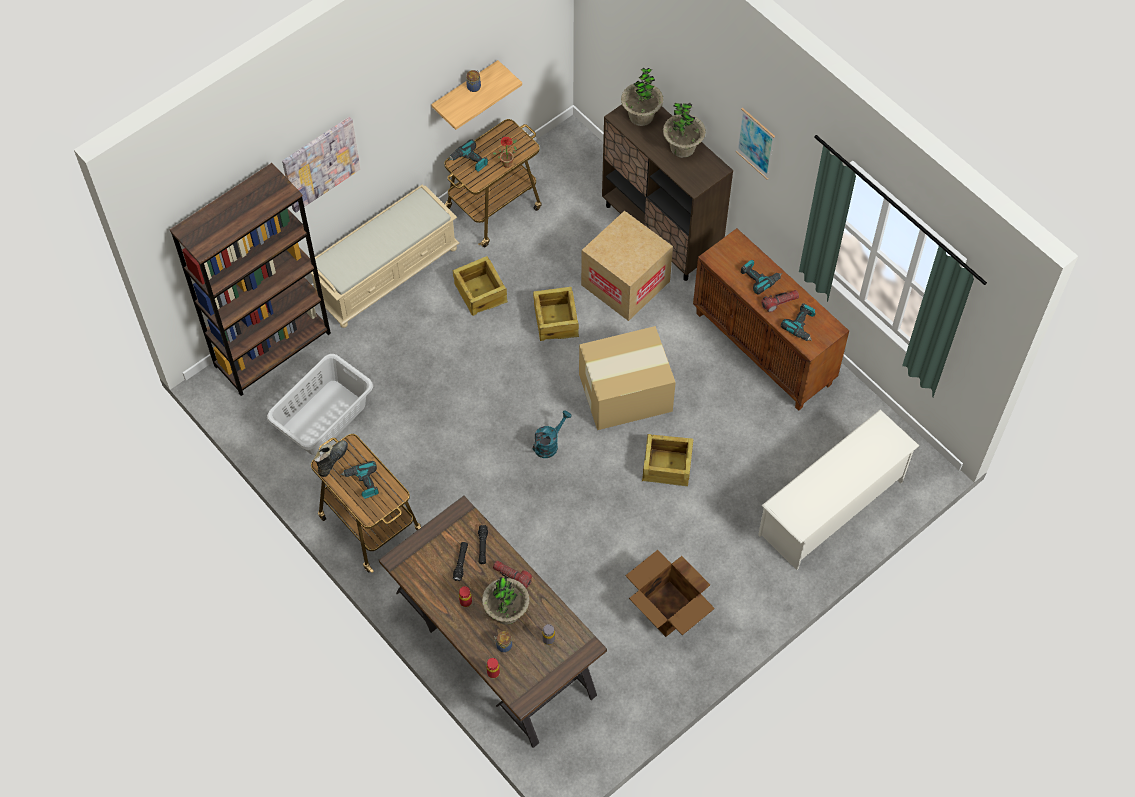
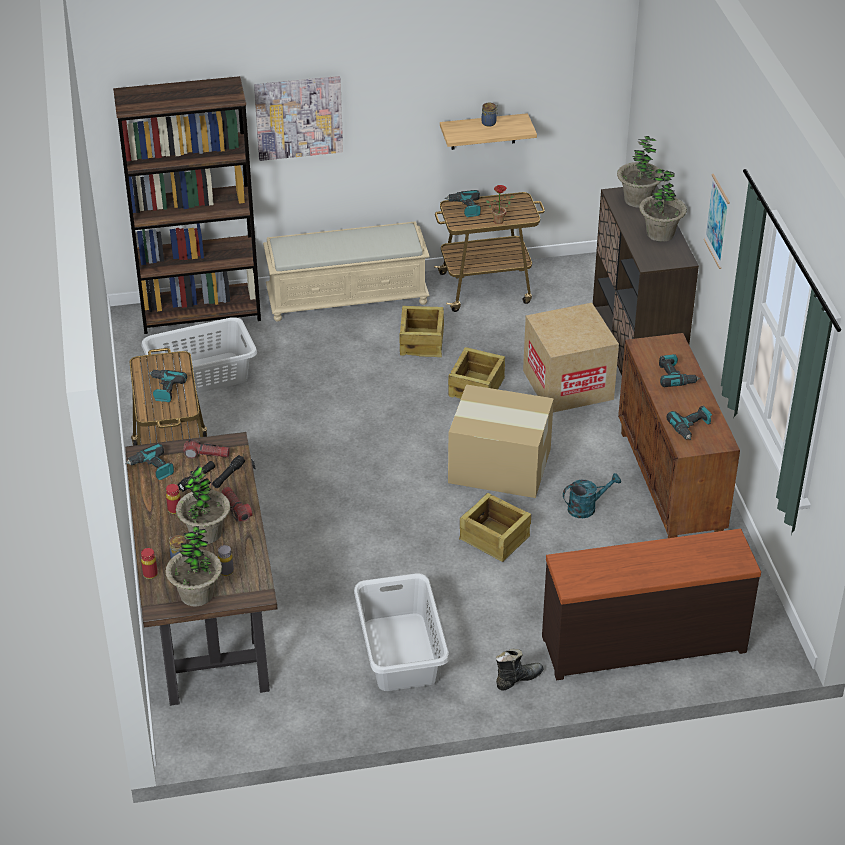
camera: 30 degrees right, 20 degrees down
(332, 460) = (151, 363): black boot -> black boot (518, 679)
(417, 570) = (152, 468): none -> power drill
(542, 673) = (196, 595): none -> potted plant
(549, 444) = (392, 475): turquoise watering can -> turquoise watering can (586, 507)
(668, 609) = (400, 652): cardboard box -> grey laundry basket
(779, 302) = (681, 402): flashlight -> flashlight (207, 455)
(832, 508) = (643, 642): white shoe rack -> brown dresser

